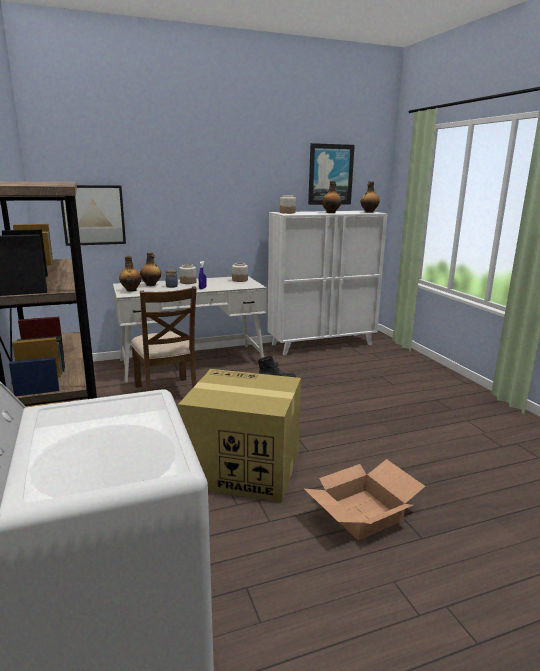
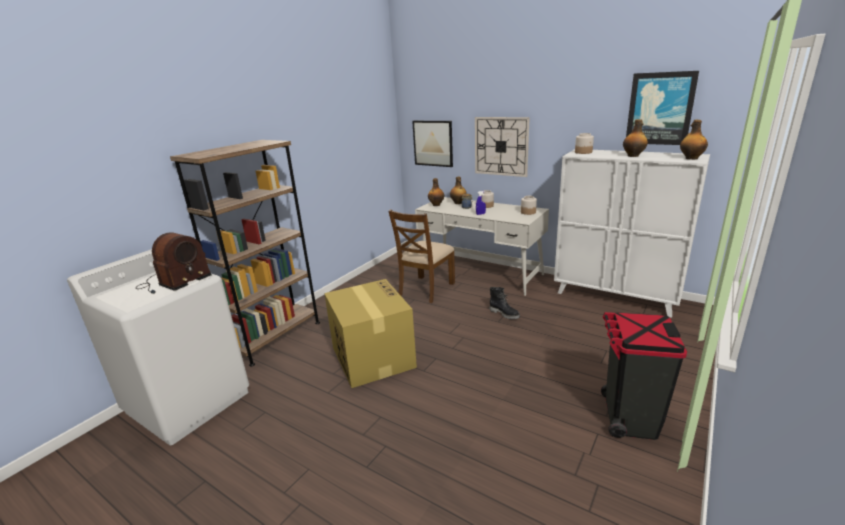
camera: 55 degrees right, 5 degrees up
(121, 419) = (173, 282): none -> radio
(189, 214) = (501, 146): none -> wall clock
(362, 514) = (369, 427): cardboard box -> none
(461, 404) = (629, 418): none -> black trash can

